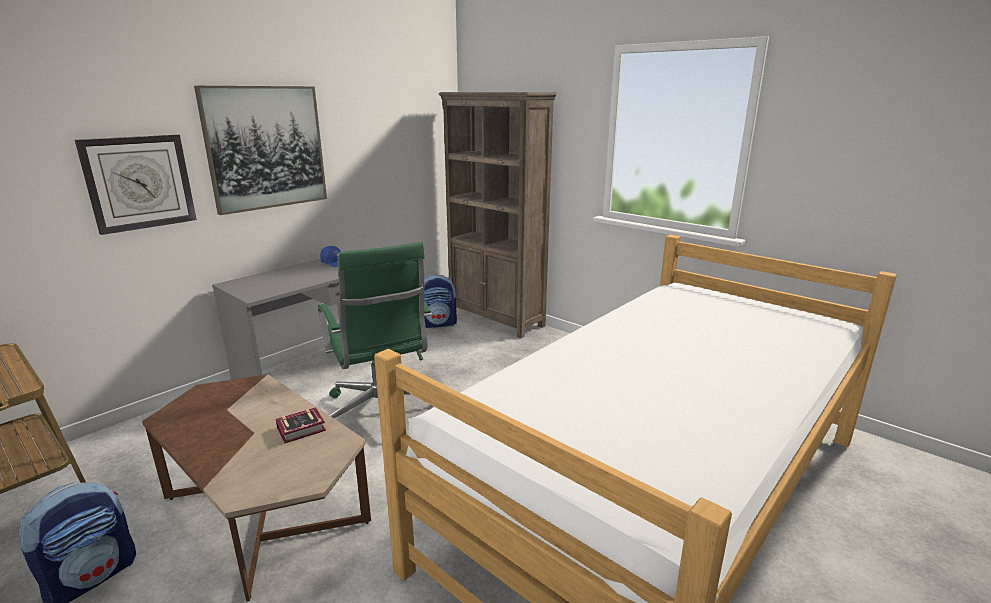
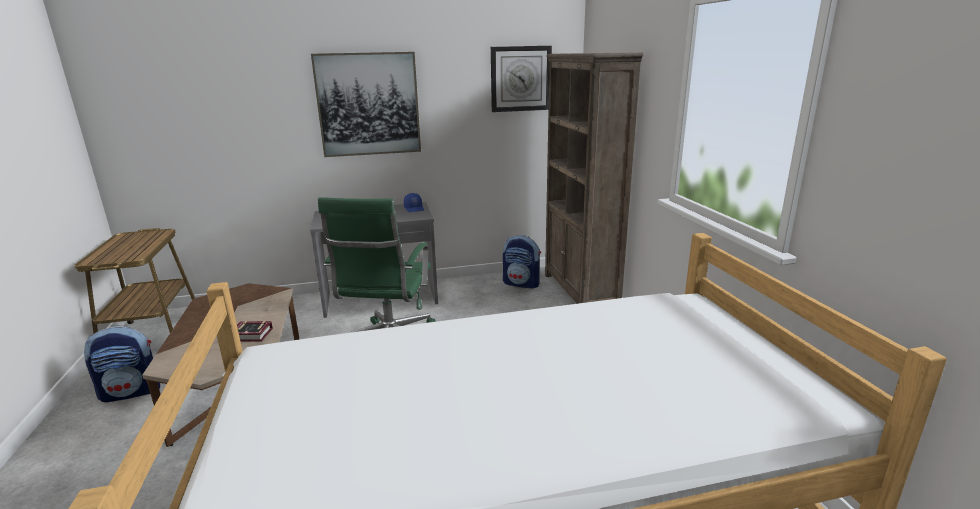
camera: 35 degrees right, 0 degrees up
(139, 182) = (267, 127): wall clock -> wall clock (520, 79)

